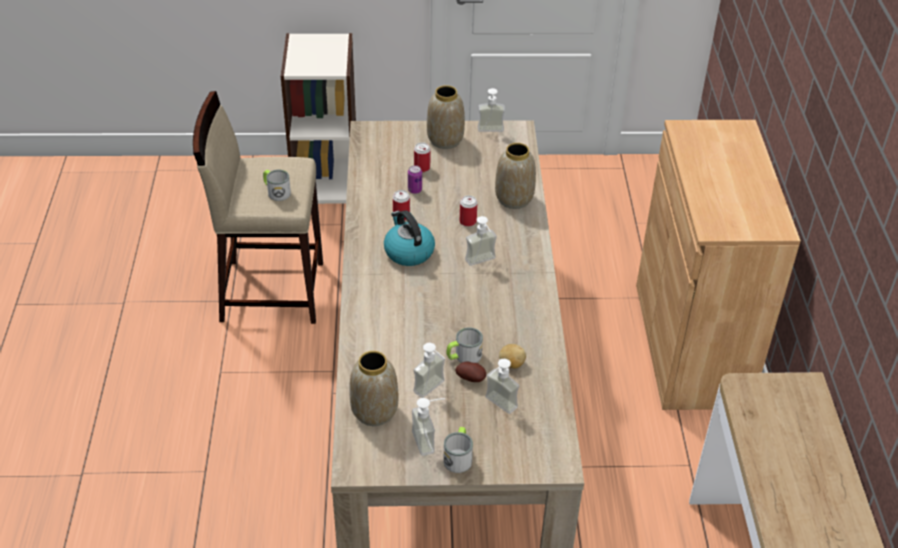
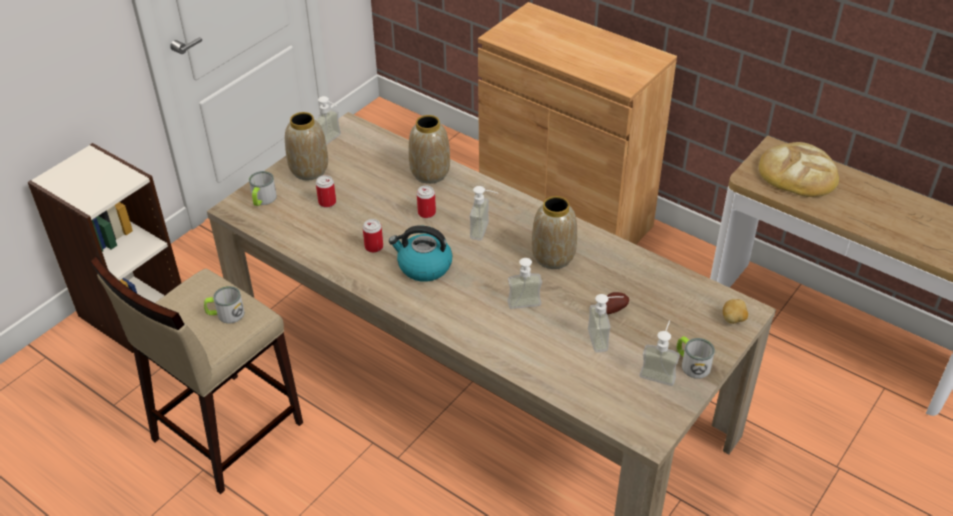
camera: 50 degrees left, 0 degrees up
(374, 411) = (595, 389): vase -> vase (552, 257)
(415, 190) = (350, 221): can -> none
(463, 356) = (582, 301): mug -> mug (262, 200)
(496, 406) = (656, 312): soap dispenser -> soap dispenser (525, 308)
(511, 364) = (617, 278): potato -> potato (733, 319)
(790, 418) = (797, 173): none -> bread

